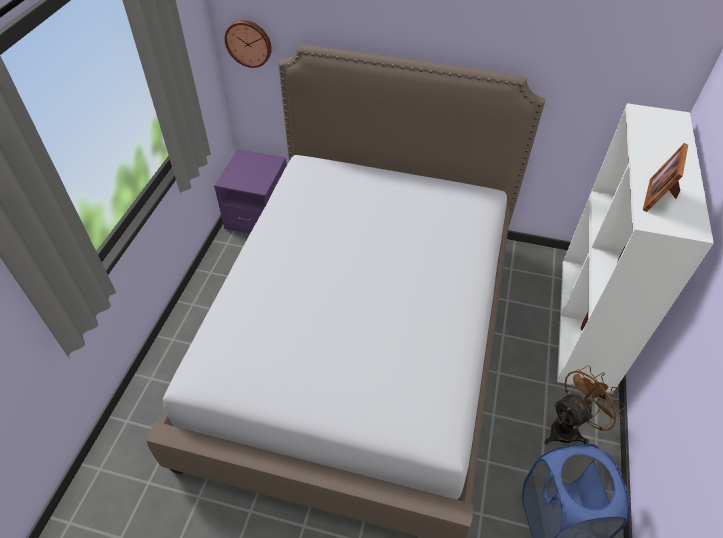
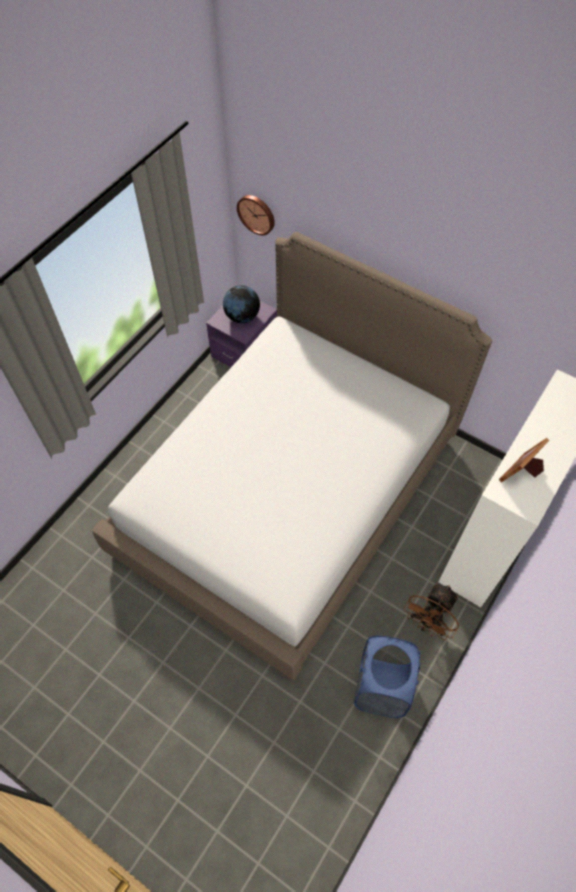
camera: 20 degrees right, 10 degrees up
(251, 171) = (242, 316): none -> globe
(569, 428) = (428, 623): brown fan -> brown fan turned 135 degrees clockwise

